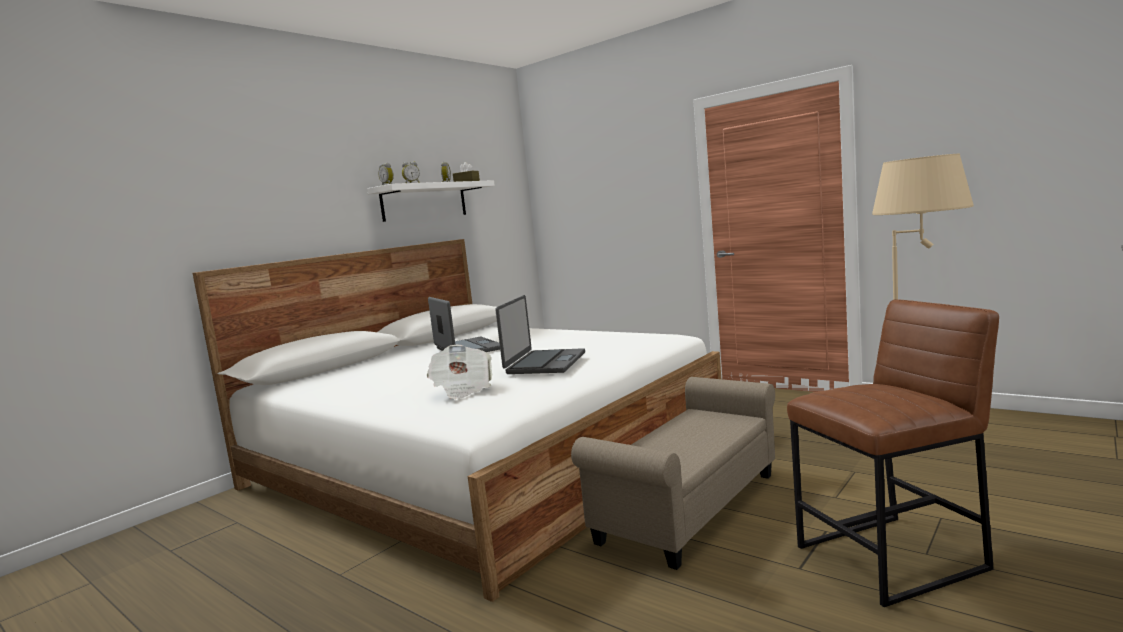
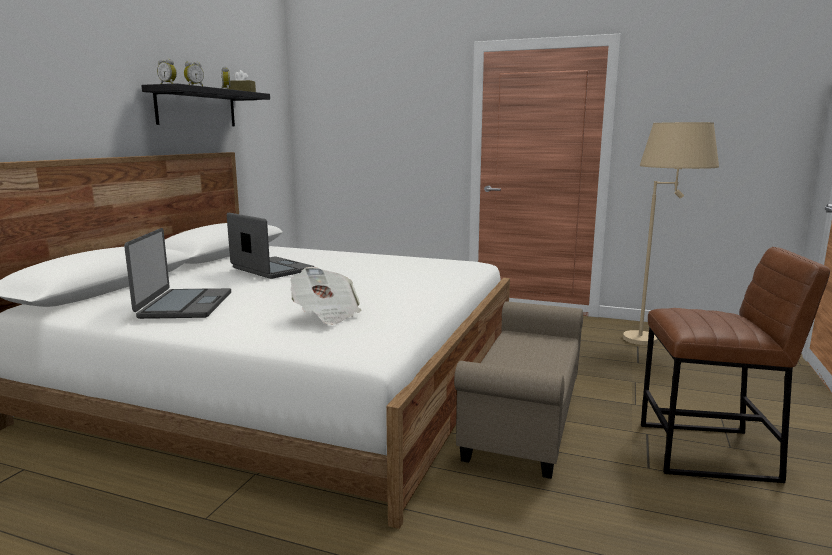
camera: 20 degrees left, 5 degrees up
(424, 202) = (197, 108): white shelf -> black shelf
(545, 363) = (382, 287): laptop -> laptop (184, 305)
(892, 557) = (709, 451): brown chair -> brown chair turned 45 degrees clockwise

